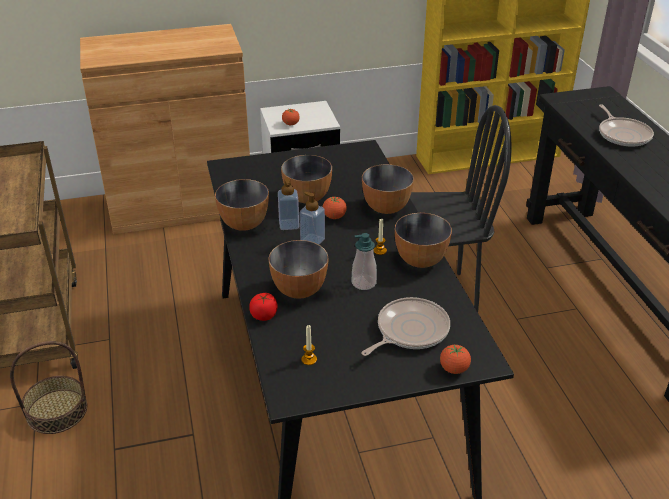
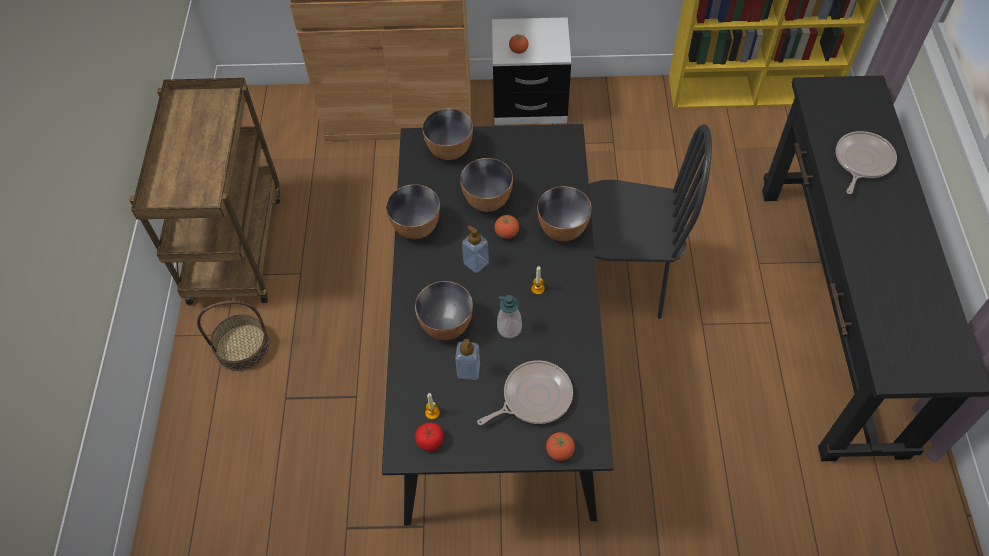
camera: 15 degrees right, 20 degrees up
(264, 315) = (405, 351): tomato -> tomato (430, 441)
(289, 225) = (459, 236): soap dispenser -> soap dispenser (468, 370)
(420, 260) = (573, 309): bowl -> bowl (449, 150)
(623, 135) = (861, 161): frying pan -> frying pan turned 150 degrees counterclockwise

